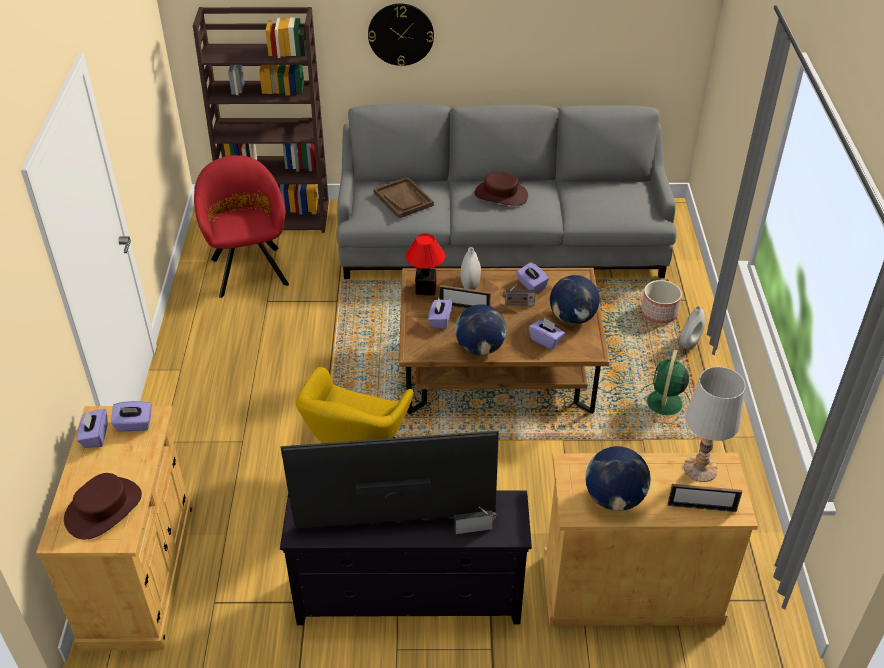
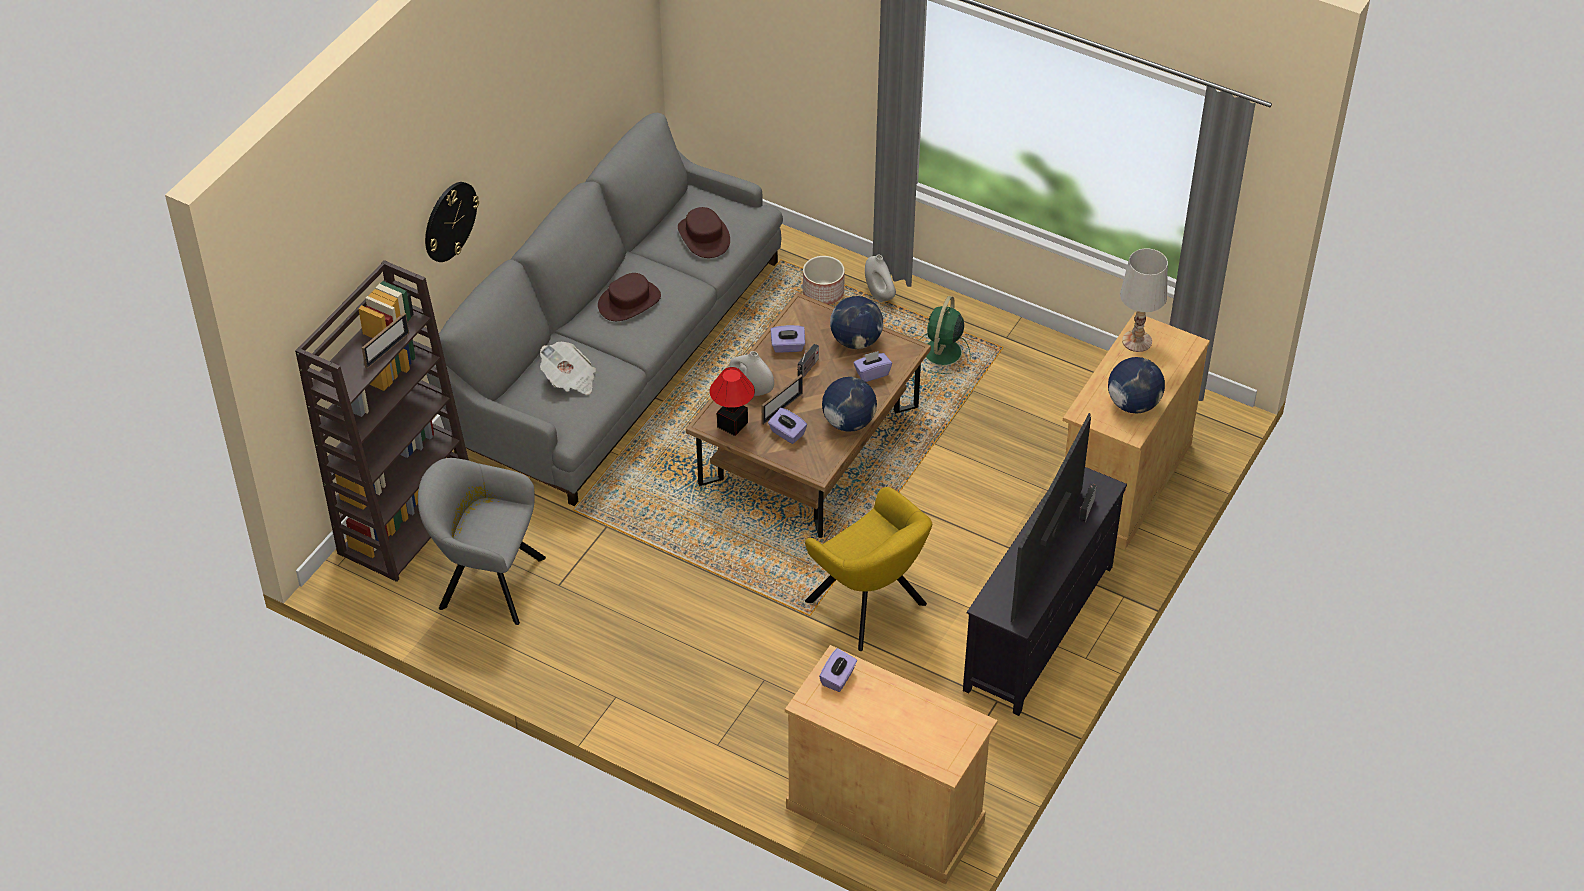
camera: 60 degrees left, 5 degrees up
(95, 436) = (834, 711): purple tissue box -> none
(104, 509) = (932, 727): brown hat -> brown hat (704, 236)
(249, 268) = (485, 581): red armchair -> grey armchair
(403, 199) = (569, 379): brown tray -> newspaper
(664, 404) = (942, 353): green fan -> green fan turned 60 degrees clockwise
(701, 507) = (1174, 361): picture frame -> picture frame (387, 350)

